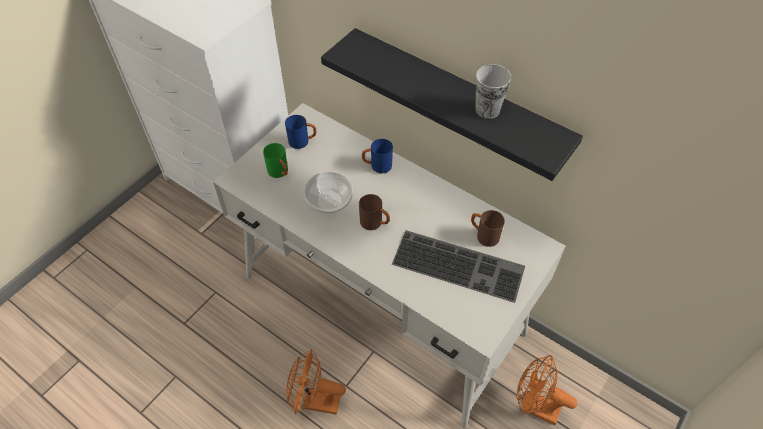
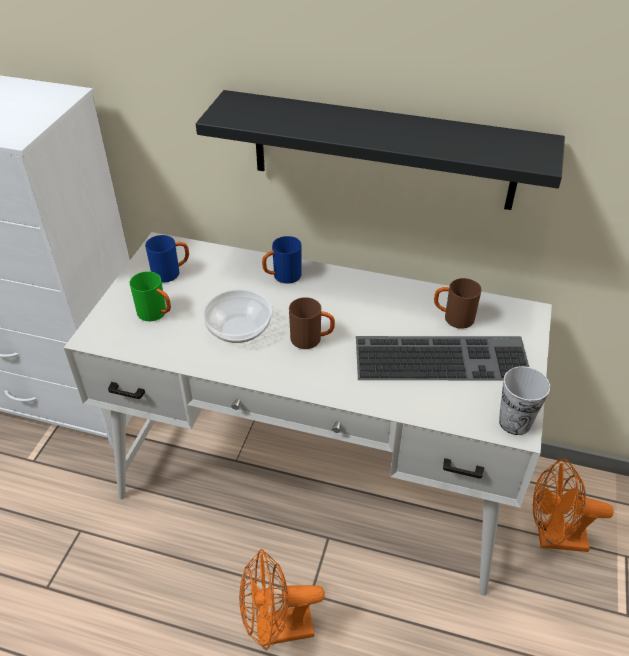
camera: 20 degrees left, 10 degrees down
(487, 110) = (439, 134): cup -> cup (514, 422)

